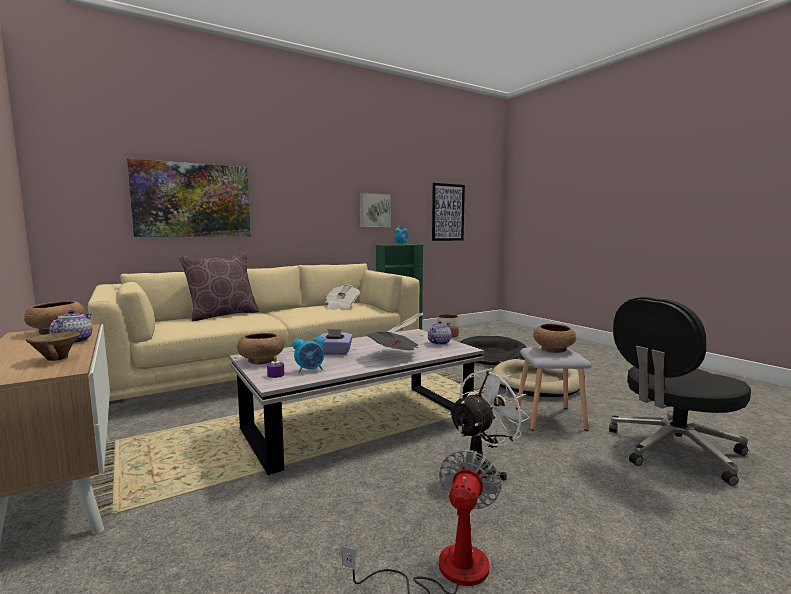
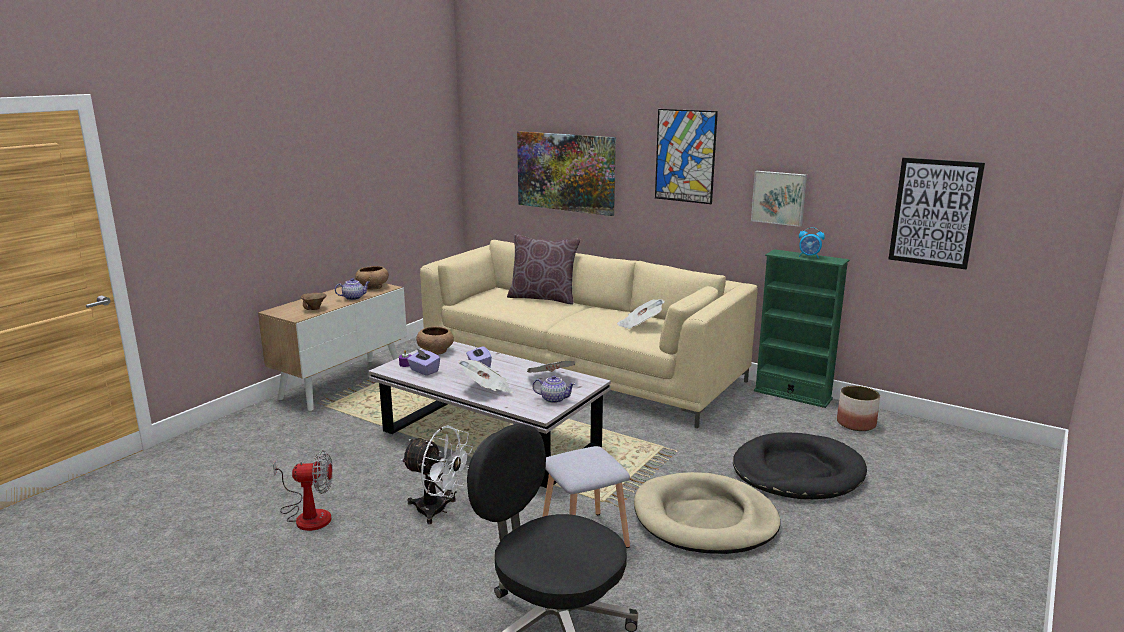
camera: 65 degrees right, 10 degrees up
(309, 183) = (685, 156): none -> picture
(310, 370) = (424, 371): alarm clock -> purple tissue box
(554, 350) = (588, 460): brown bowl -> none

